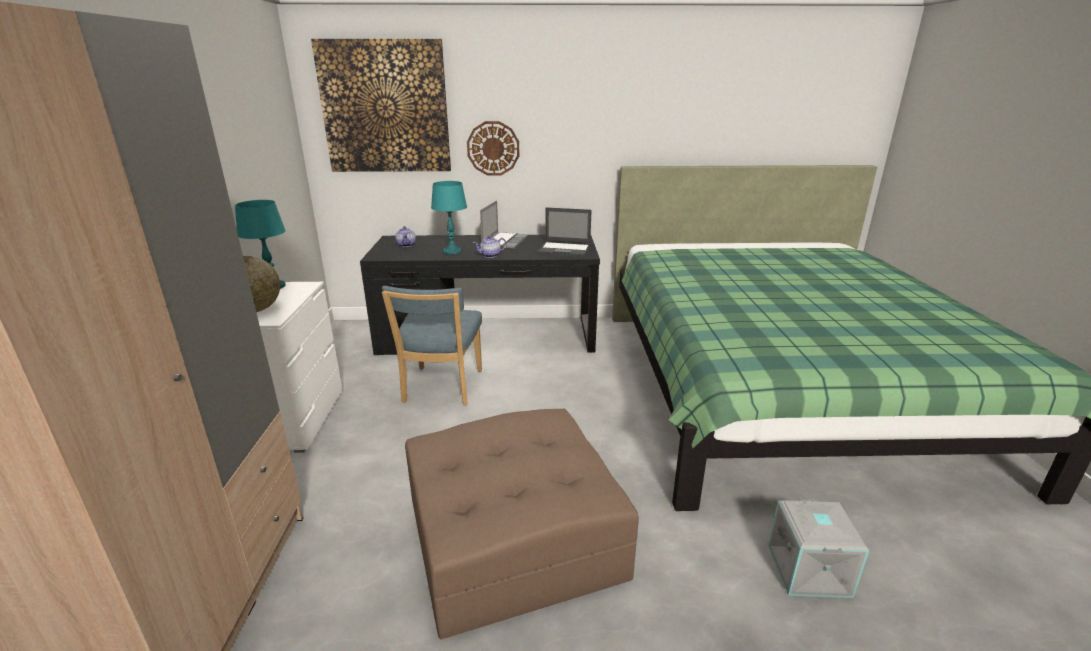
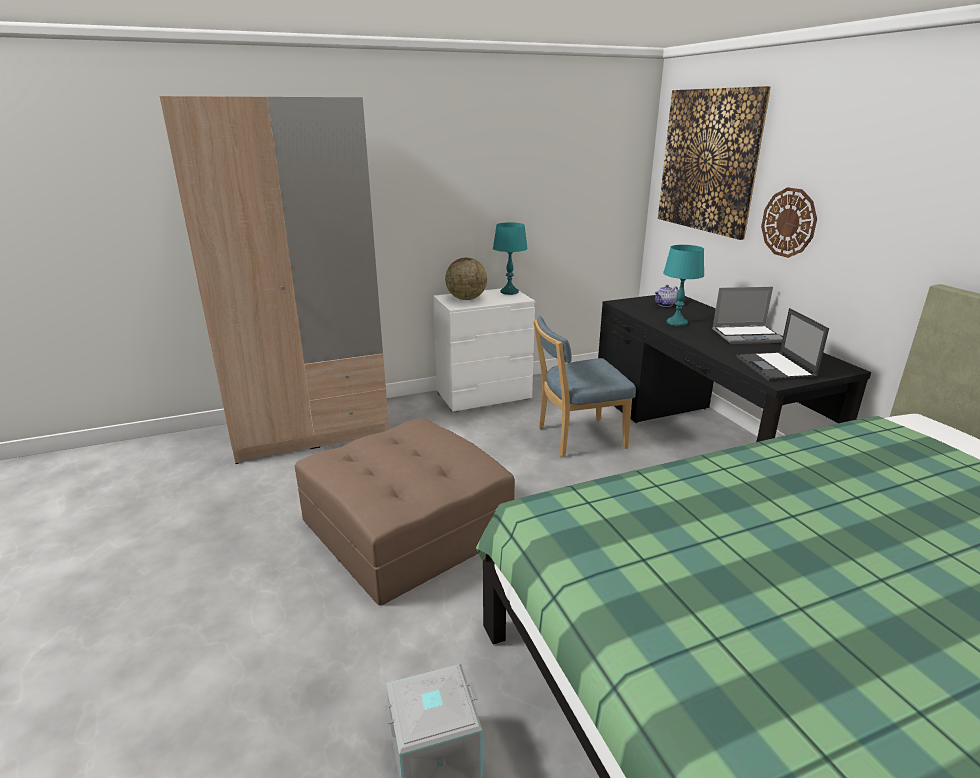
camera: 70 degrees right, 0 degrees up
(490, 255) = (692, 338): teapot -> none

